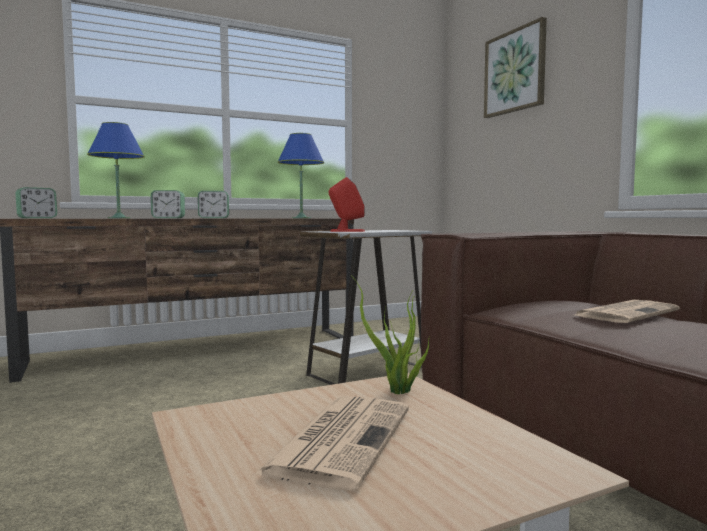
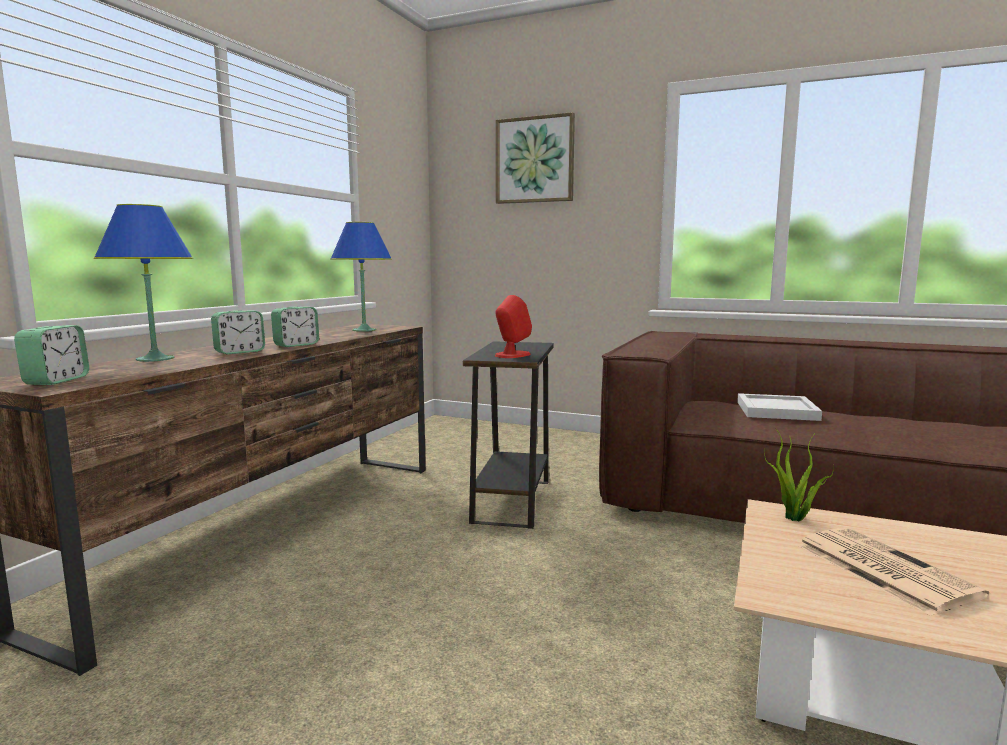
camera: 40 degrees left, 5 degrees up
(367, 371) = (512, 501): white side table -> black side table
(626, 313) = (775, 410): newspaper -> white tray

